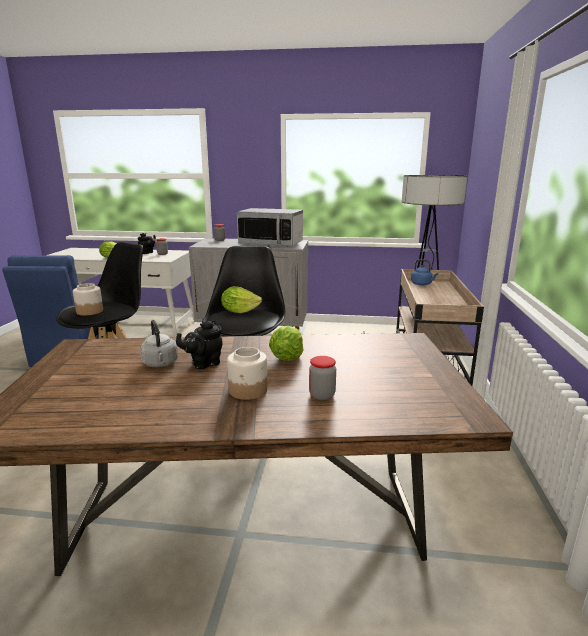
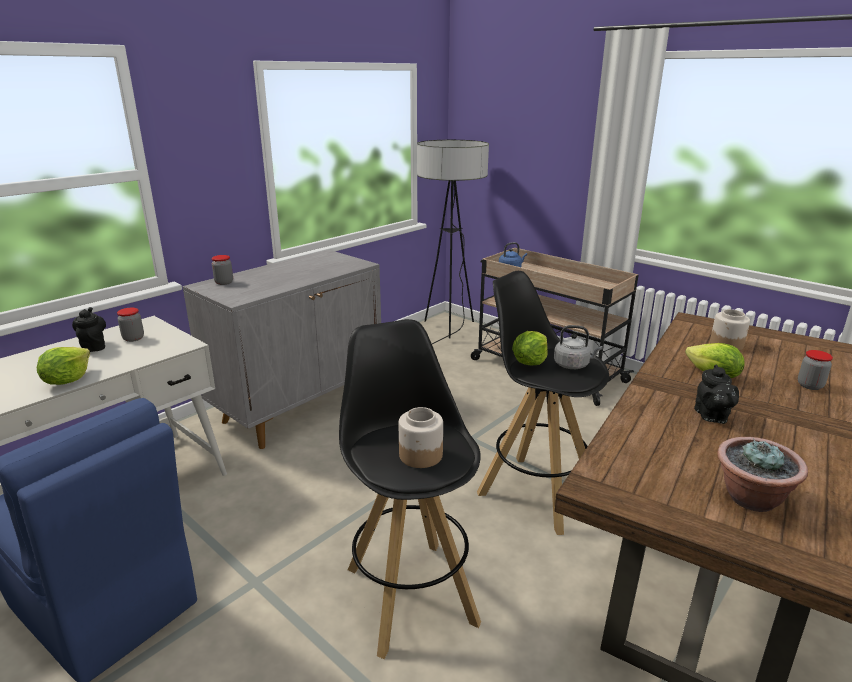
camera: 55 degrees left, 5 degrees up
(82, 385) = (751, 499): none -> potted plant
(160, 364) = (700, 439): grey kettle -> grey kettle (573, 365)
(248, 390) = (792, 411): jar -> jar (727, 344)
(271, 243) = (314, 267): microwave -> none

